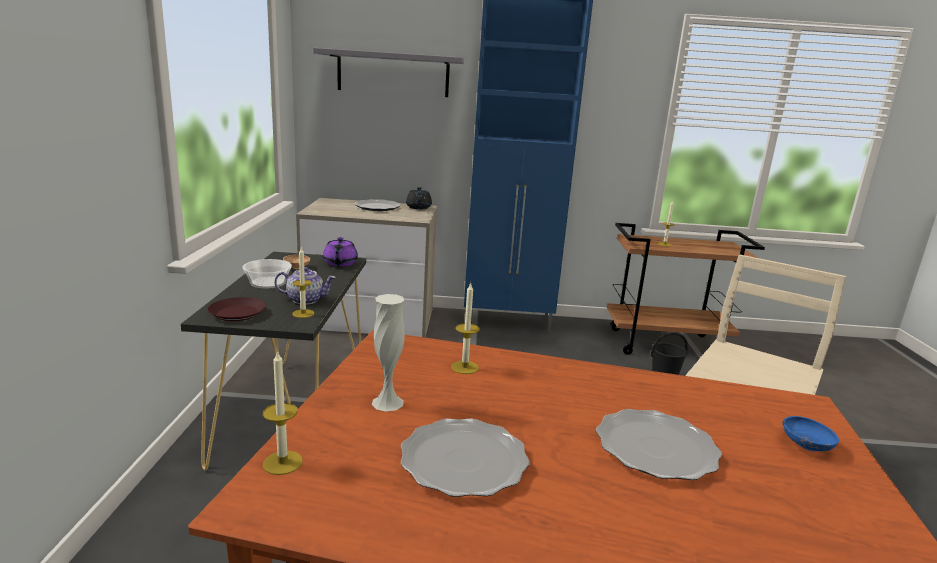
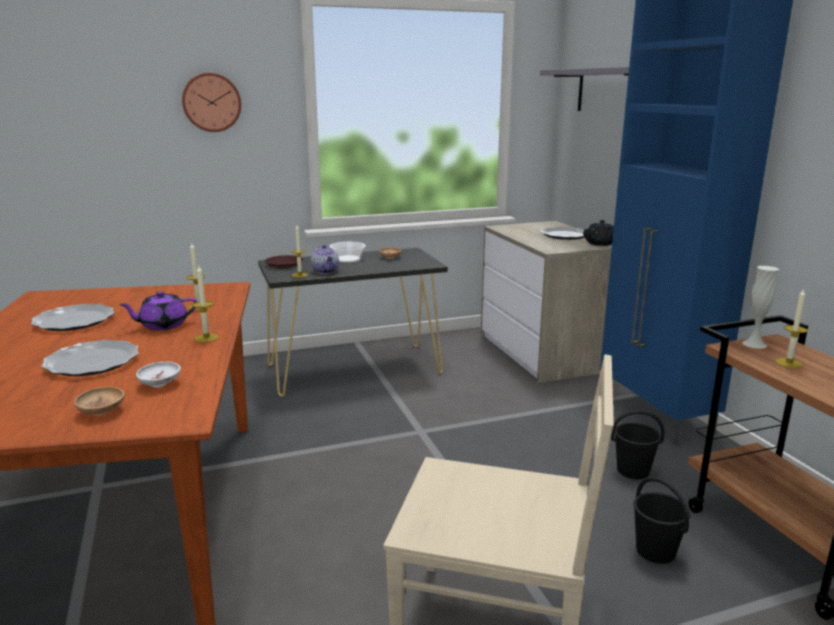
camera: 70 degrees right, 0 degrees up
(63, 71) = (211, 102): none -> wall clock
(282, 462) = (72, 293): candle -> candle (206, 338)
(340, 263) = (418, 264): purple teapot -> purple teapot (163, 325)
(387, 402) = (140, 299): white vase -> white vase (754, 344)
(575, 353) = (632, 470): none -> black bucket
(727, 409) = (160, 384): none -> white bowl
(805, 445) = (102, 411): blue bowl -> brown bowl

